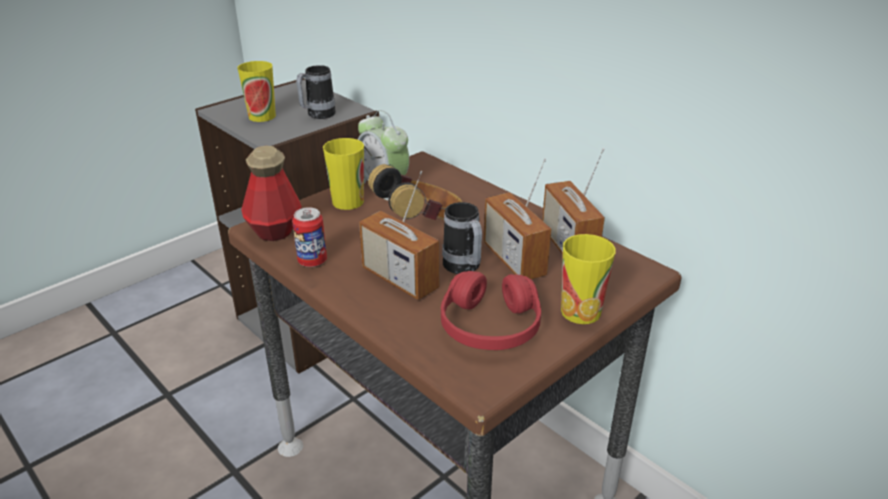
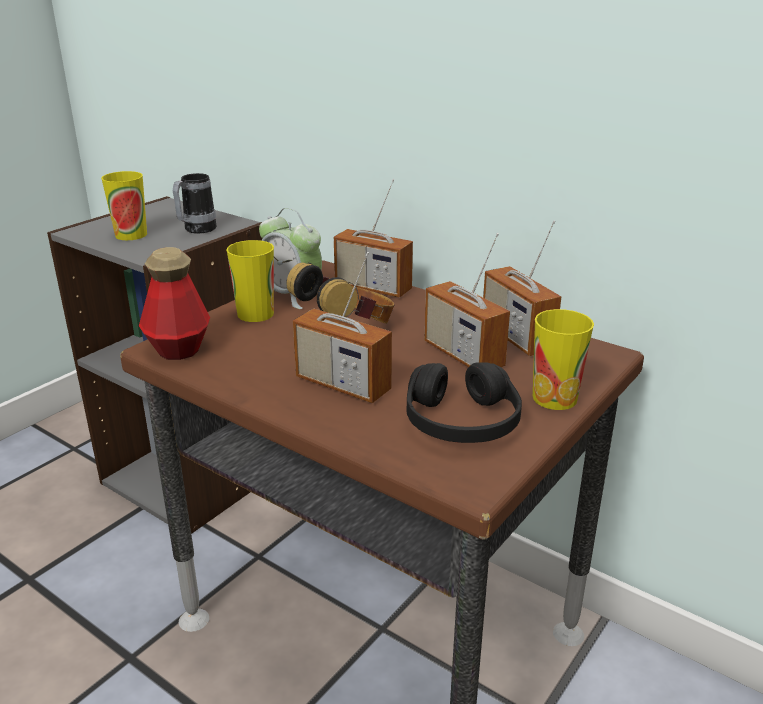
camera: 10 degrees left, 5 degrees down
(312, 261) = (234, 376): can -> none
(457, 183) = (373, 287): none -> radio
(464, 269) = (412, 368): mug -> none
(490, 326) = (462, 421): red headphones -> black headphones

